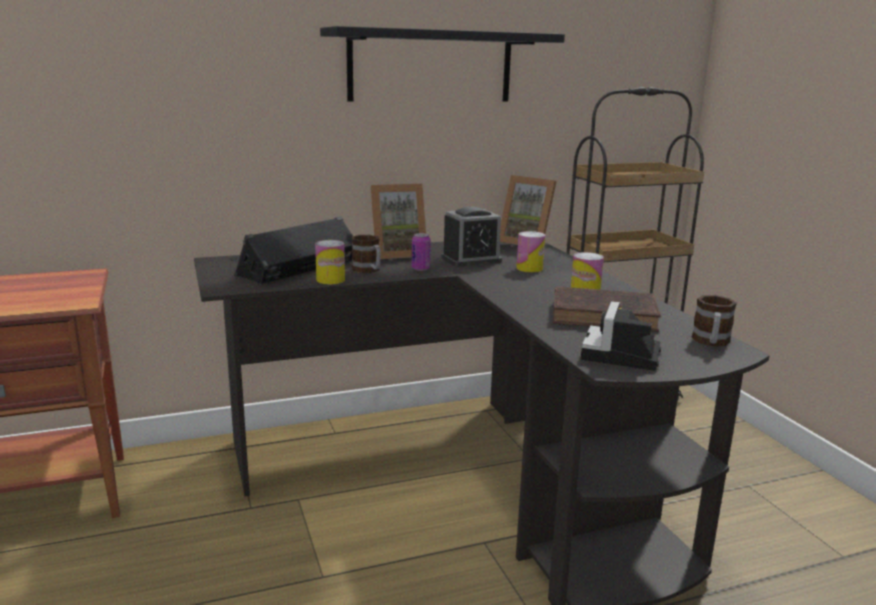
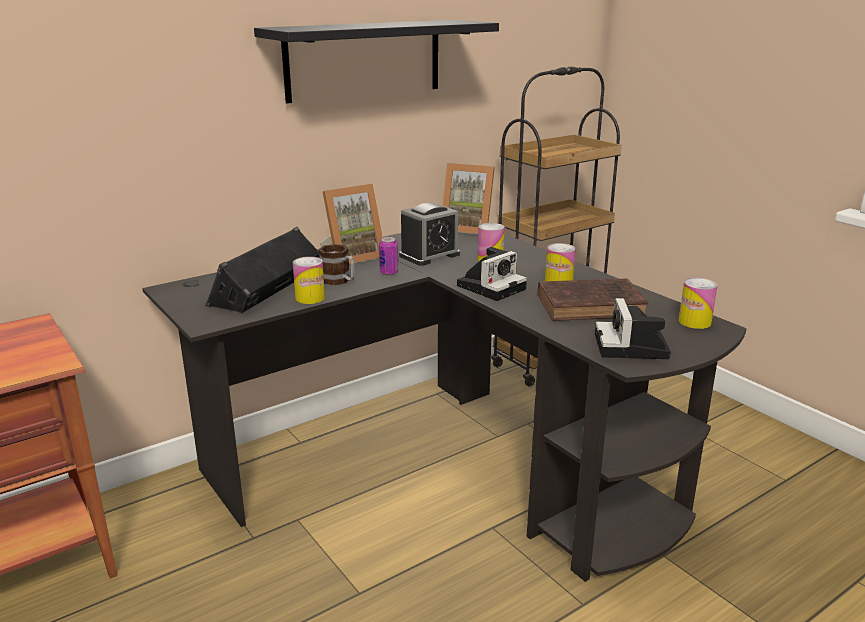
camera: 15 degrees left, 5 degrees up
(513, 289) = (492, 286): none -> camera
(711, 342) = (694, 322): mug -> can

